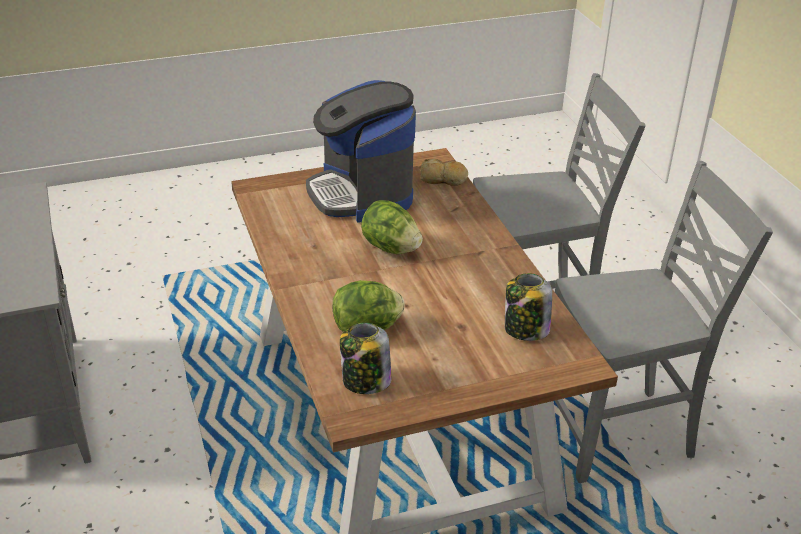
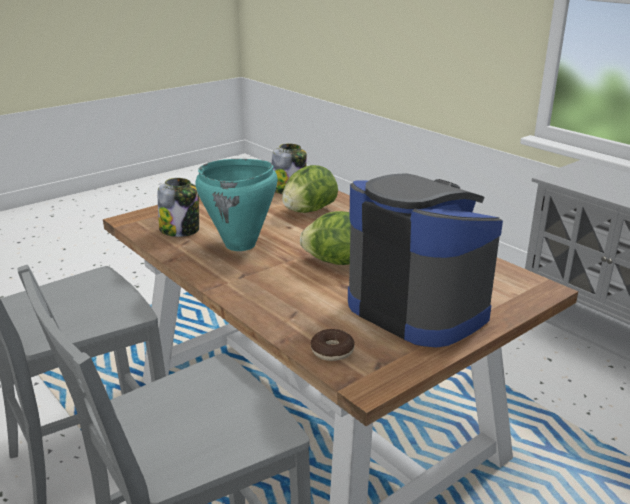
camera: 160 degrees right, 10 degrees down
(443, 179) = (332, 351): bread -> donut
(467, 290) = (241, 245): none -> turquoise cooking pot

